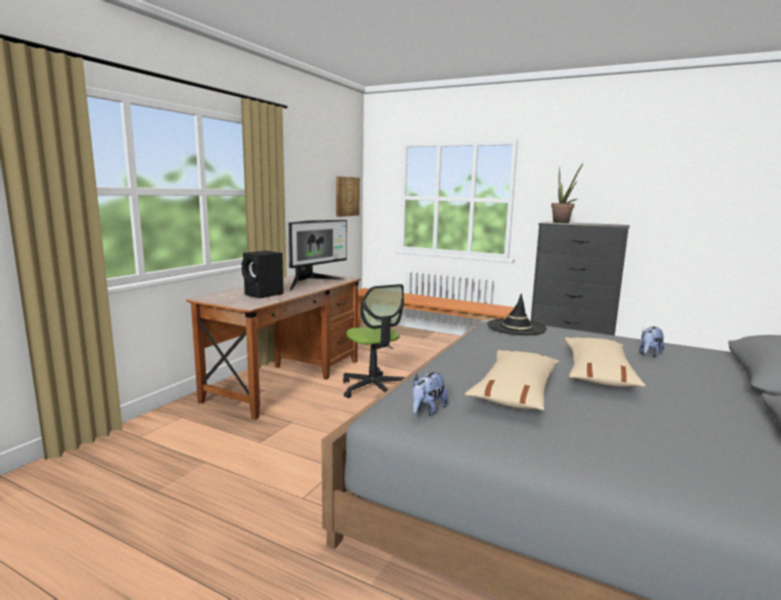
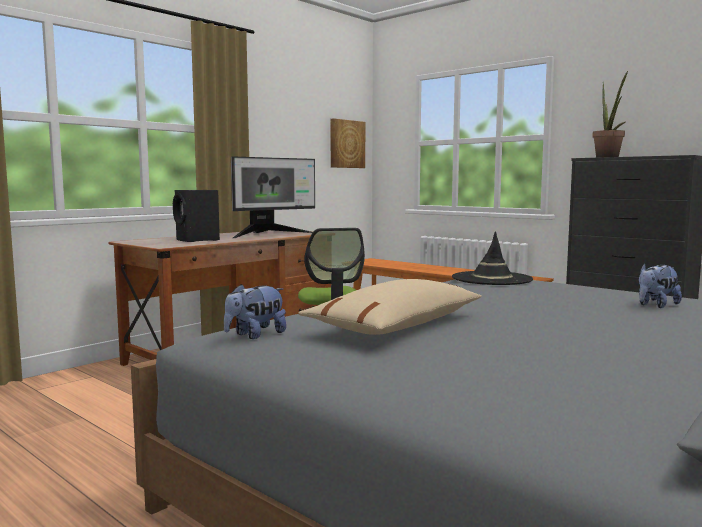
camera: 15 degrees right, 5 degrees down
(597, 373) = (544, 317): beige pillow -> none

